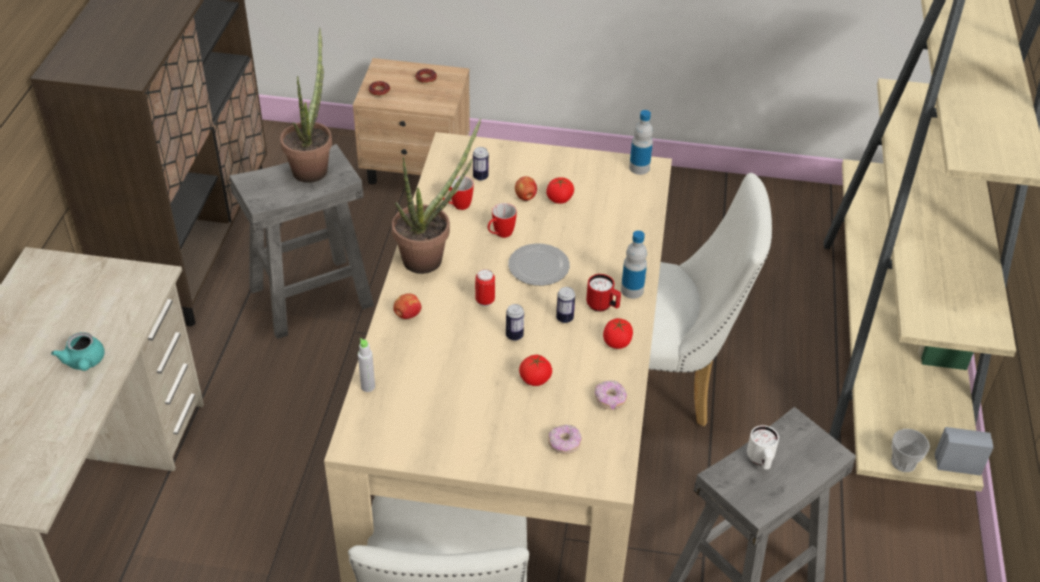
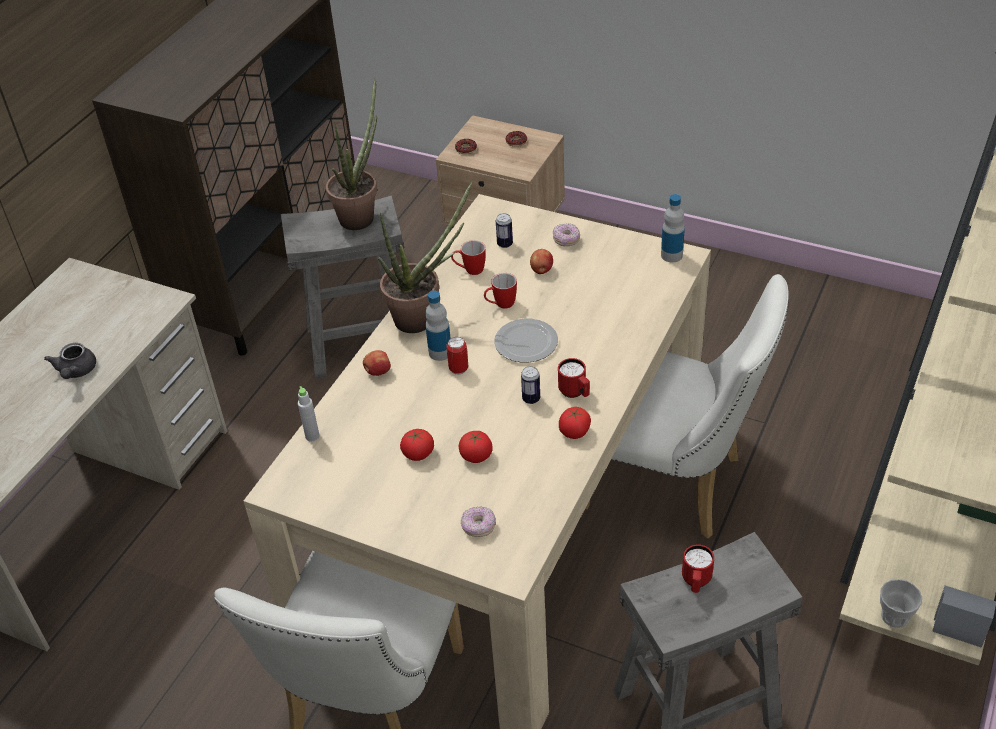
camera: 20 degrees right, 0 degrees up
(84, 363) = (76, 372): turquoise teapot -> grey teapot
(514, 335) = (473, 408): can -> none
(559, 199) = (575, 277): tomato -> tomato (418, 454)
(610, 400) = (543, 490): donut -> donut (566, 240)
(632, 290) = (612, 381): bottle -> bottle (440, 352)
(760, 460) = (696, 582): white mug -> red mug

